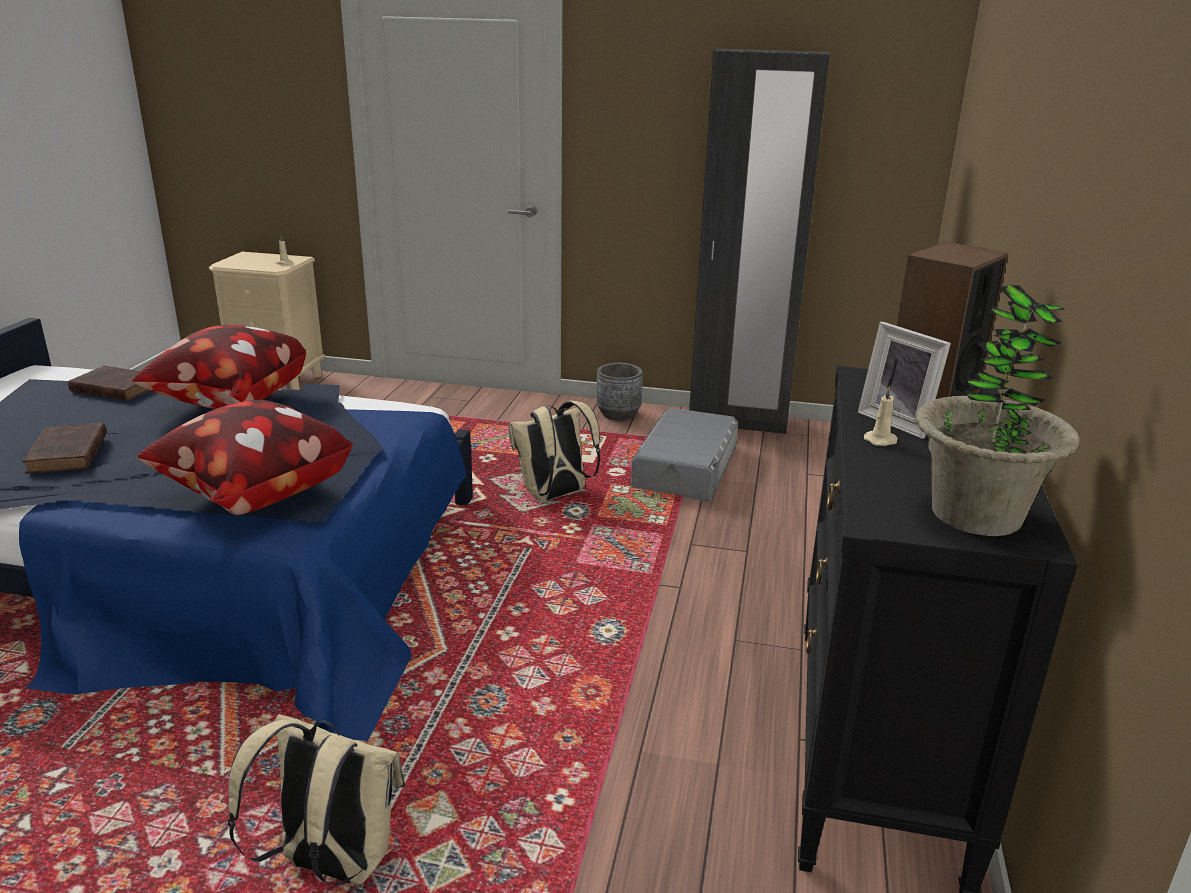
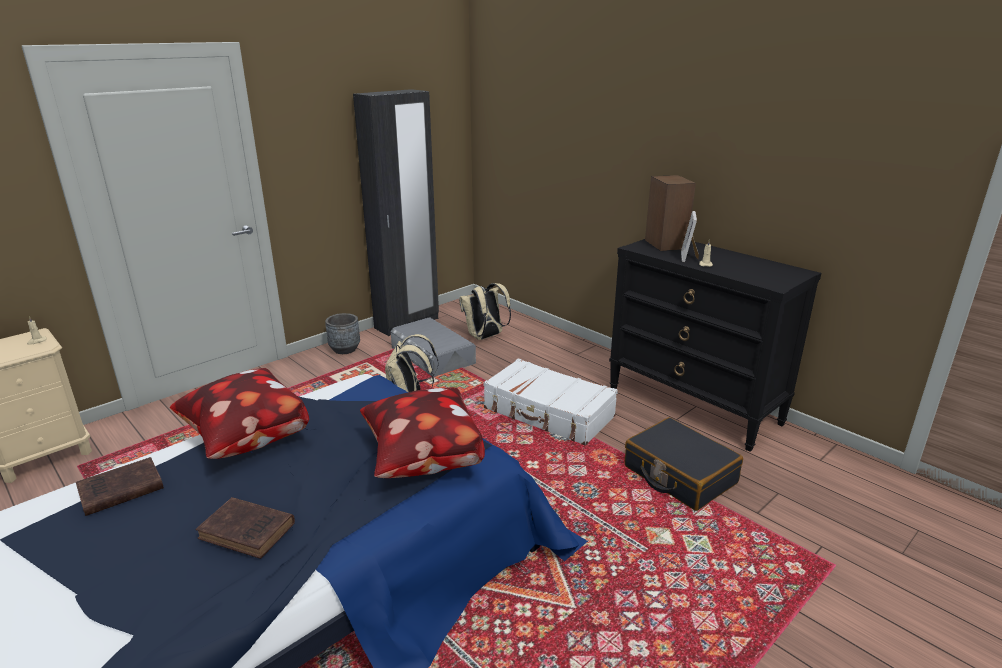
camera: 55 degrees left, 0 degrees up
(331, 864) = (674, 582): beige backpack -> beige backpack (485, 337)
(623, 791) = (679, 475): none -> black suitcase
(655, 603) = (548, 413): none -> white suitcase
(899, 422) = (689, 257): picture frame -> picture frame turned 105 degrees clockwise
(976, 515) = (779, 272): potted plant -> none

